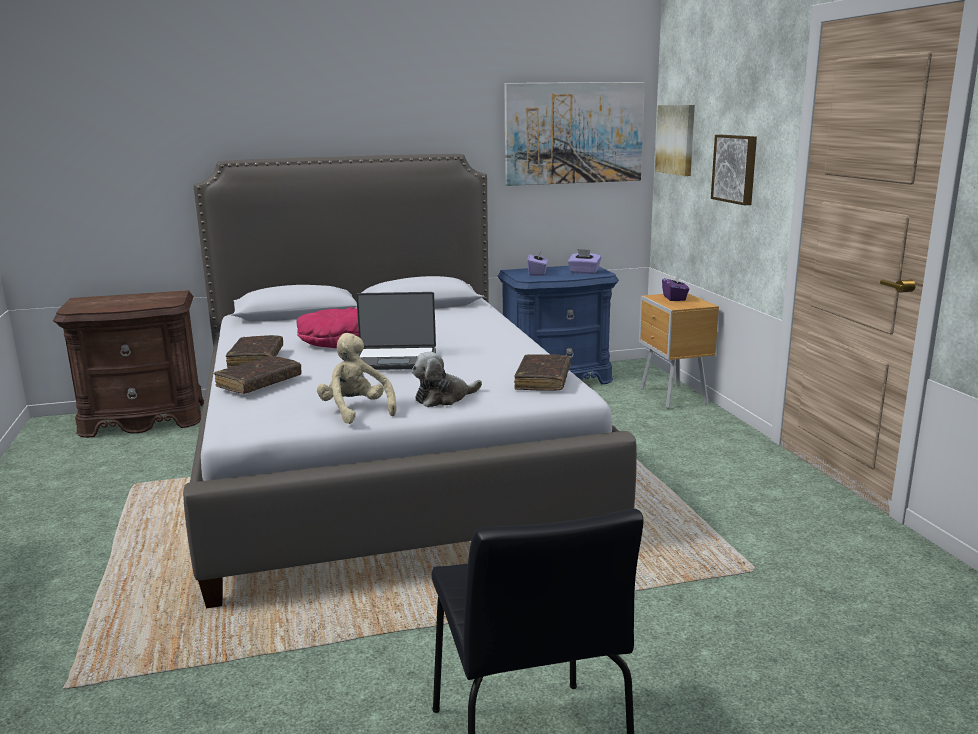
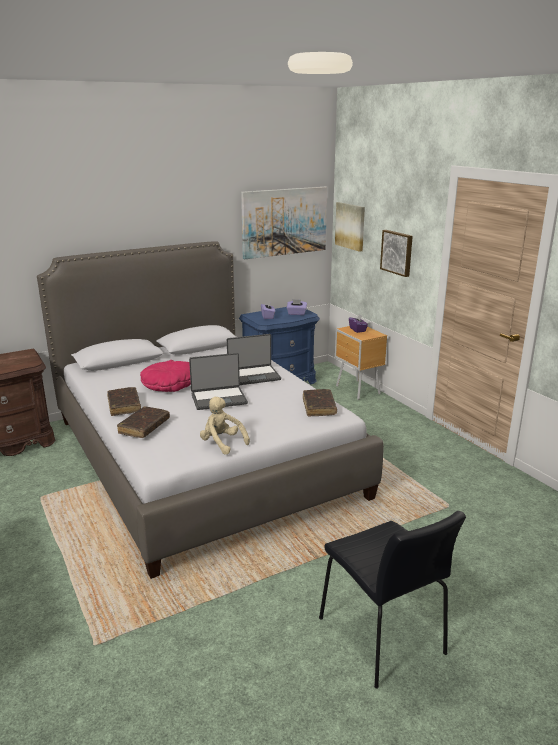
camera: 15 degrees left, 5 degrees up
(443, 398) = (269, 427): plush toy -> none
(471, 339) = (253, 376): none -> laptop

